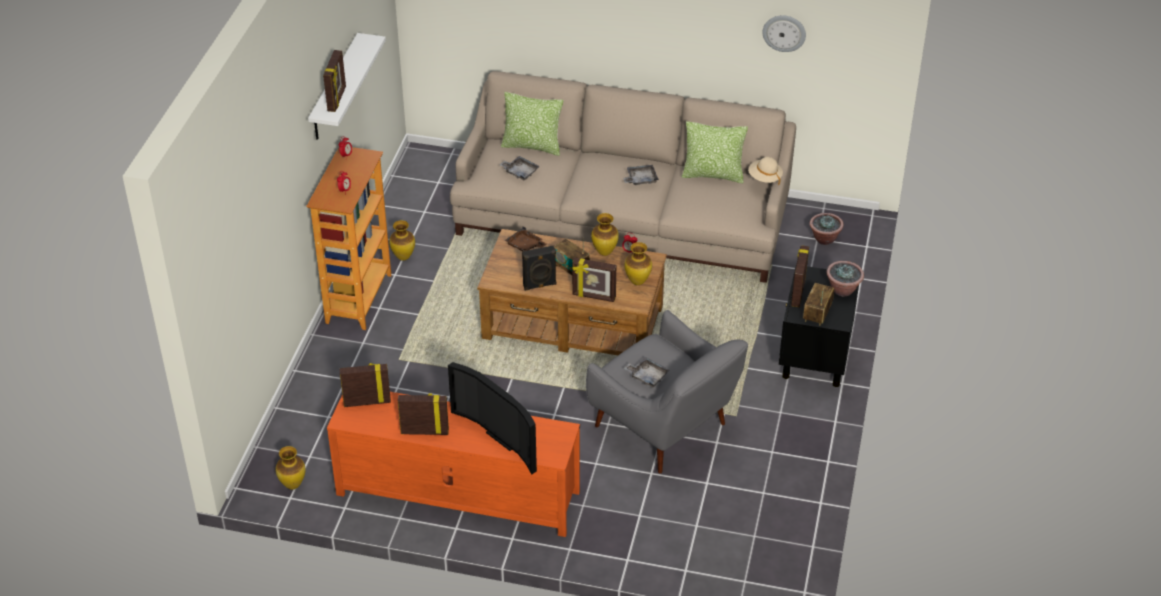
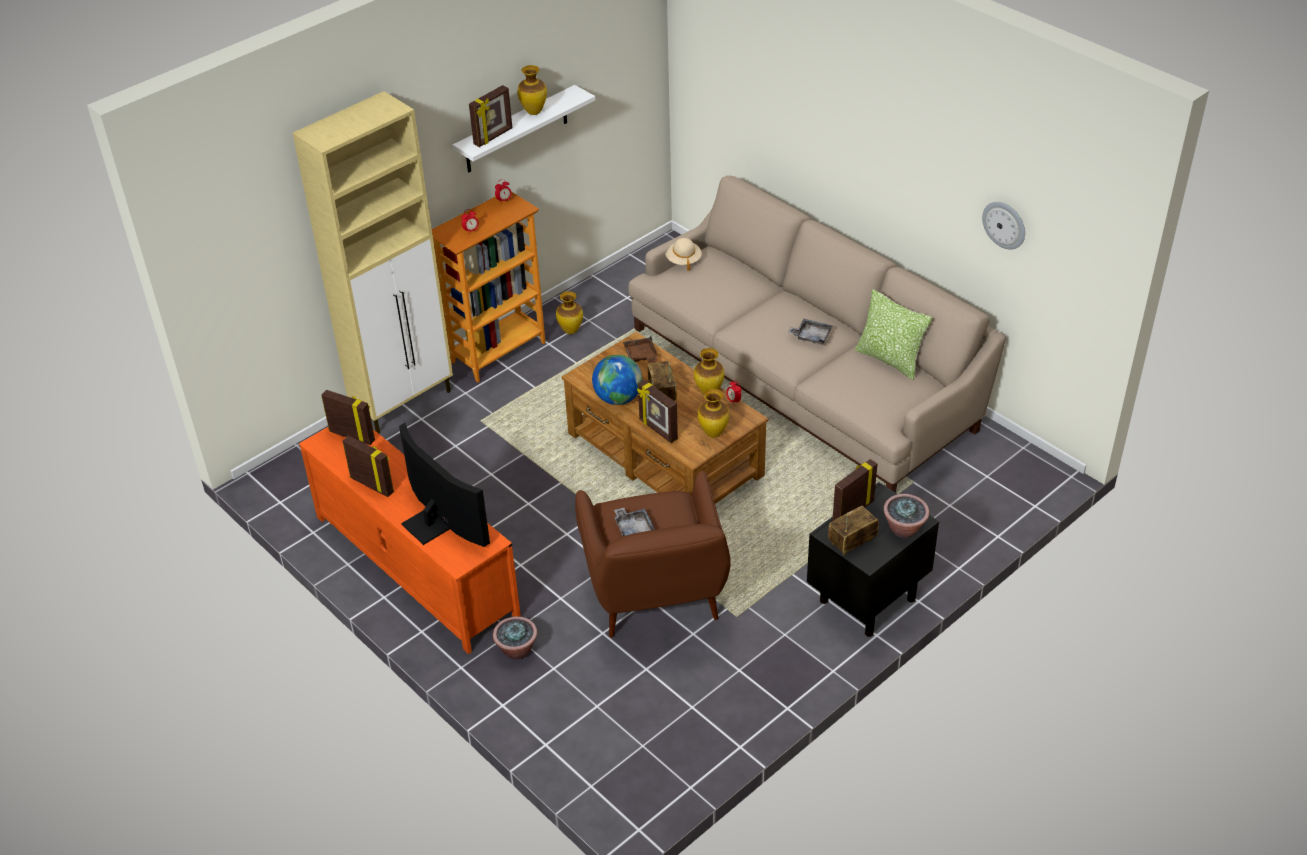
camera: 35 degrees right, 0 degrees up
(292, 485) = (292, 491): vase -> vase (533, 112)
(318, 372) = (404, 403): none -> beige cabinet
(504, 436) = (434, 522): television -> television turned 150 degrees clockwise
(520, 172) = (703, 285): grey tray -> none
(532, 146) = (738, 266): pillow -> none
(539, 286) = (618, 398): black speaker -> globe
(665, 429) = (655, 596): grey armchair -> brown armchair
(764, 178) = (933, 382): beige hat -> beige hat (683, 260)
(824, 239) = (995, 479): potted plant -> potted plant (517, 650)

